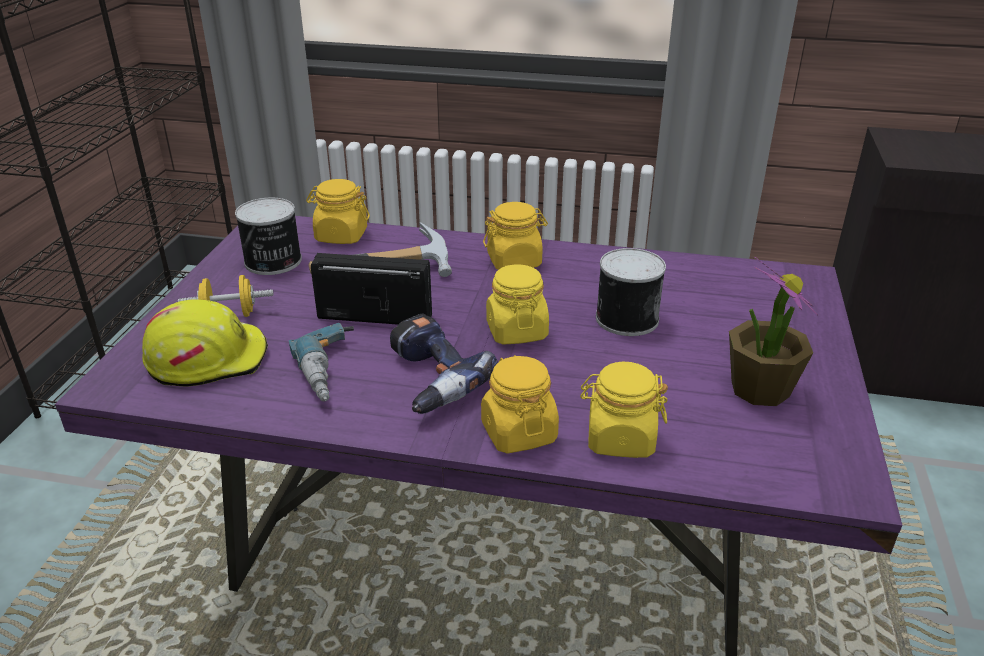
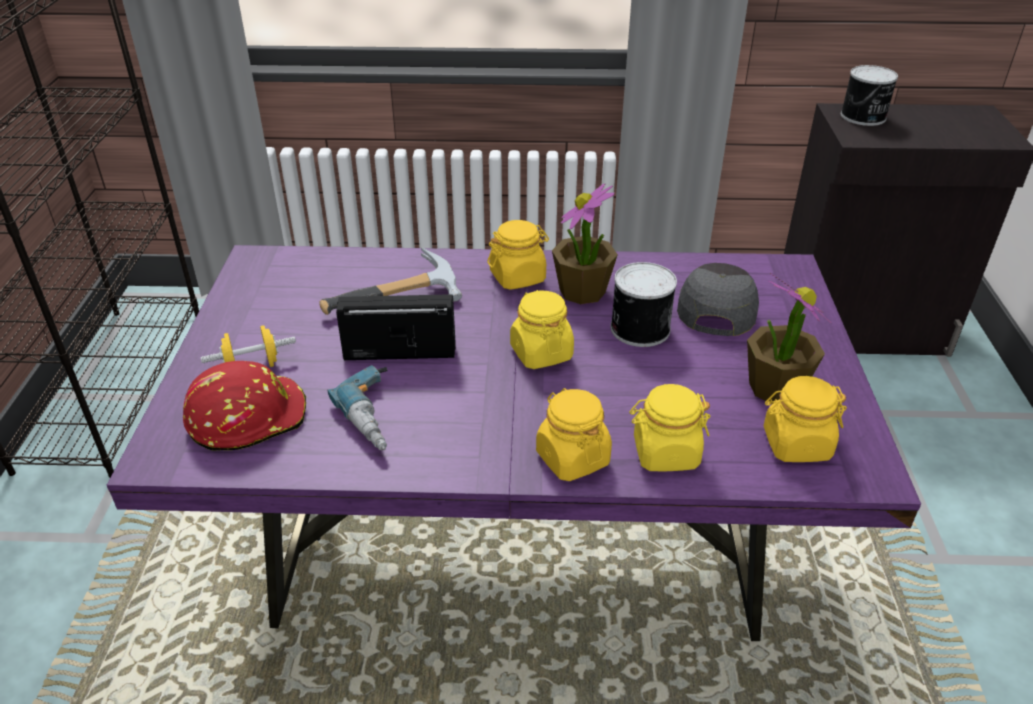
camera: 10 degrees left, 5 degrees up
(208, 359) = (247, 417): yellow hard hat -> red hard hat
(273, 262) = (277, 301): can -> can (864, 117)
(341, 236) = (337, 265): yellow jar -> yellow jar (796, 444)
(429, 380) = (473, 414): power drill -> none
(576, 279) = (582, 291): none -> potted plant
(715, 306) = (716, 307): none -> grey cap

